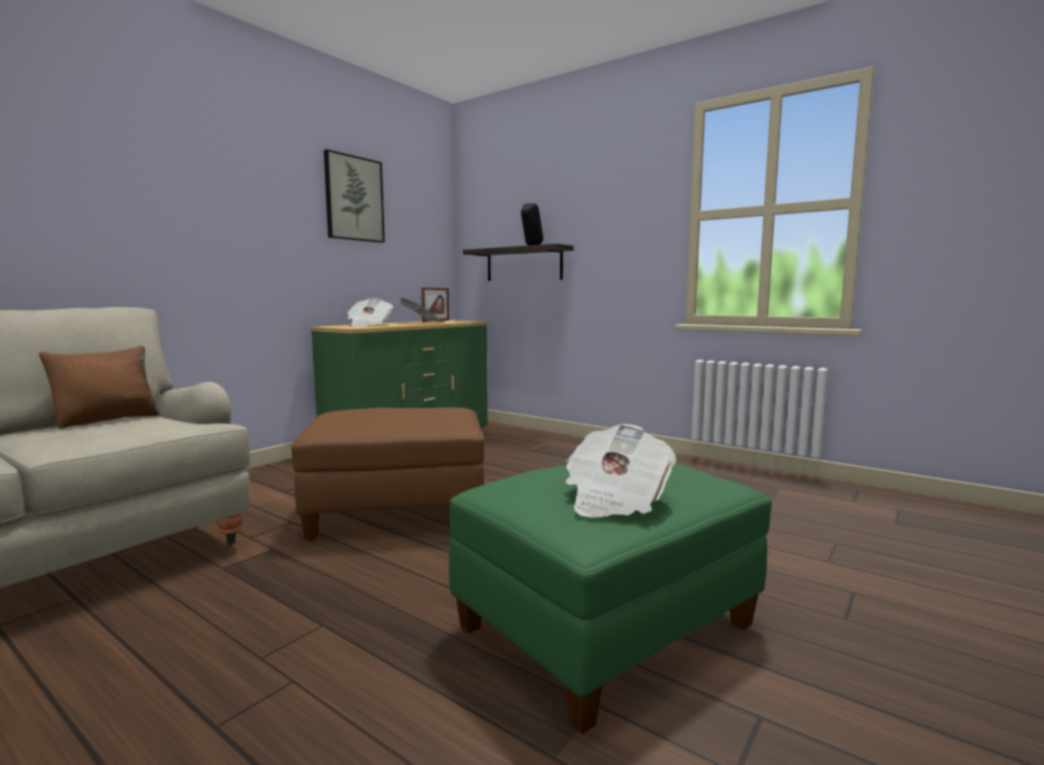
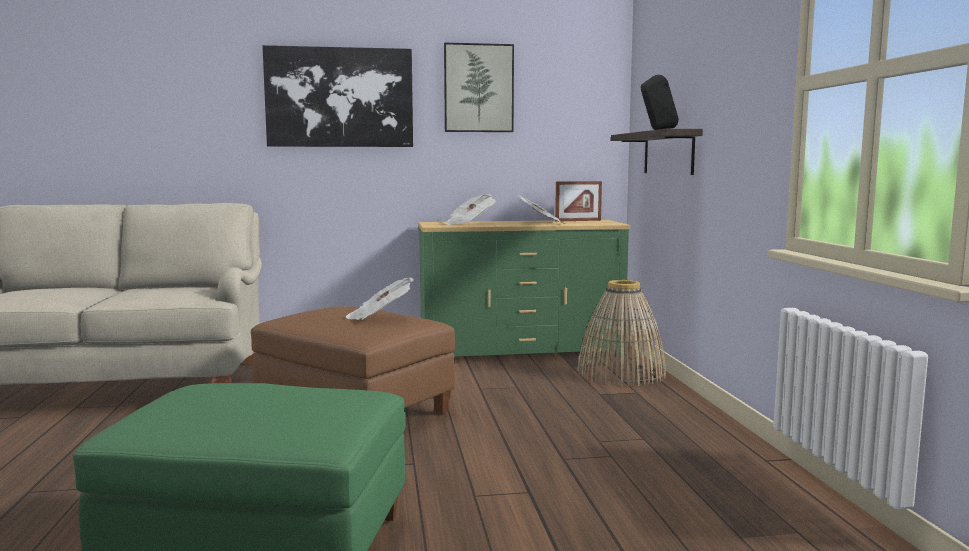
camera: 45 degrees right, 0 degrees up
(108, 420) = (182, 288): brown pillow -> none
(224, 190) = (339, 97): none -> picture
(511, 436) = (621, 373): none -> basket
(615, 499) = (208, 417): newspaper -> newspaper (379, 317)

